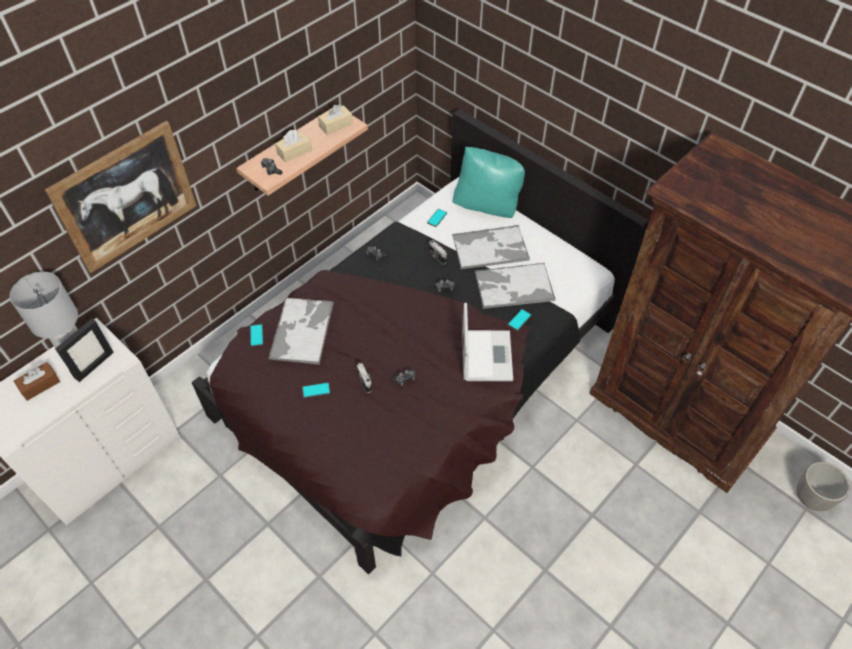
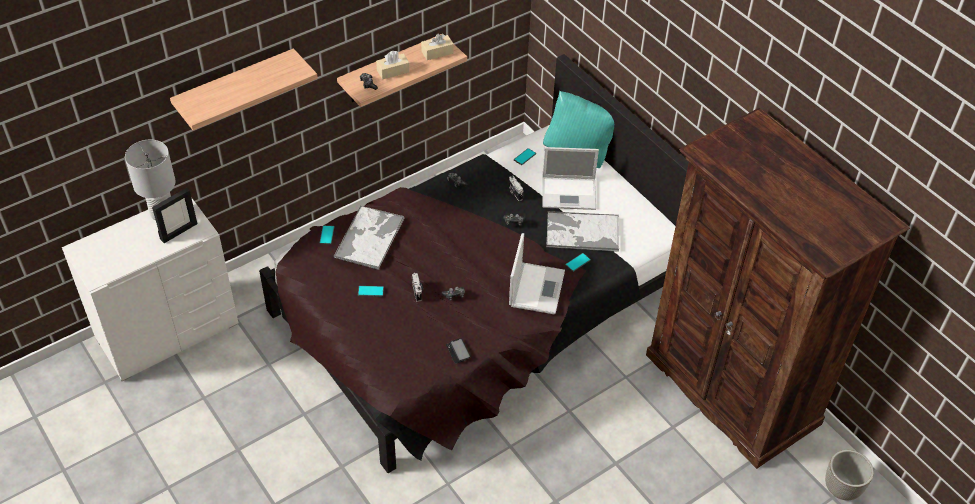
camera: 10 degrees right, 5 degrees down
(40, 385) = (130, 240): brown tissue box -> none
(126, 197) = (235, 88): picture -> shelf
(423, 442) = (458, 351): none -> phone
(491, 248) = (570, 193): tray -> laptop

